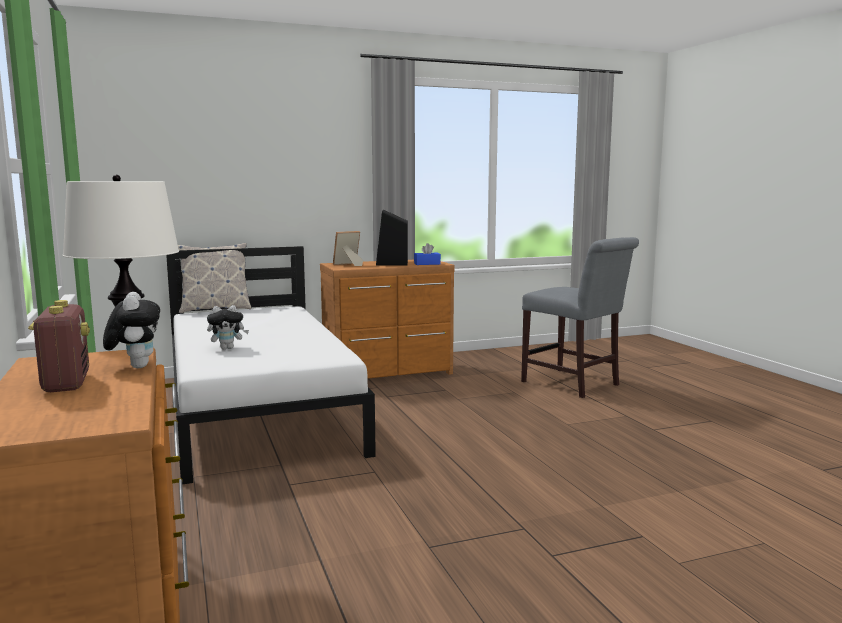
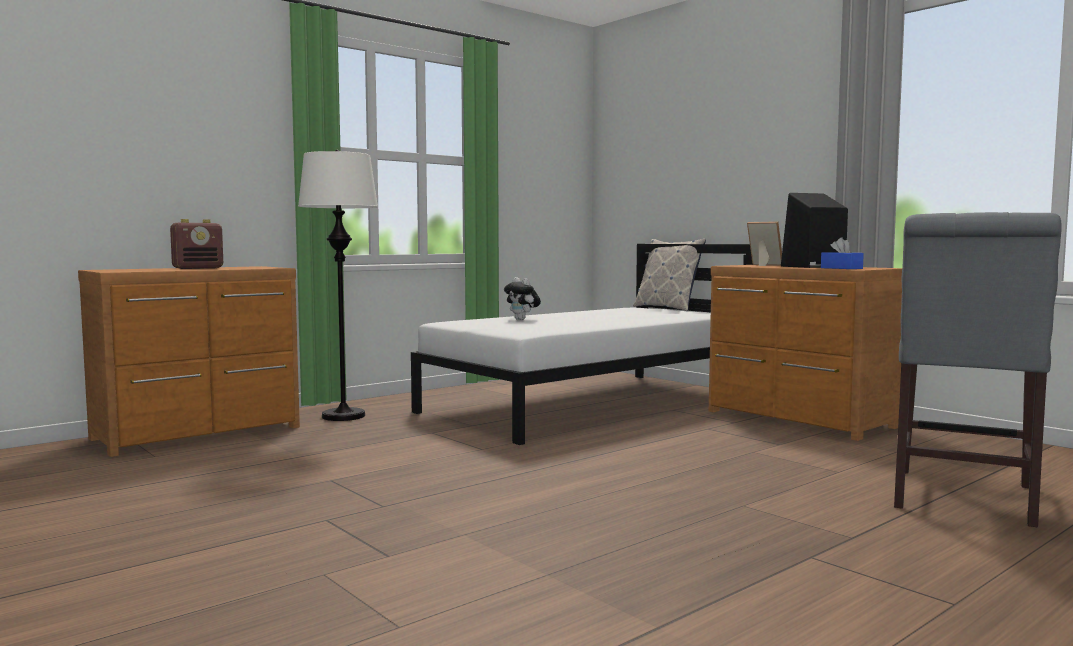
camera: 70 degrees right, 5 degrees down
(136, 366) = (239, 268): plush toy -> none

